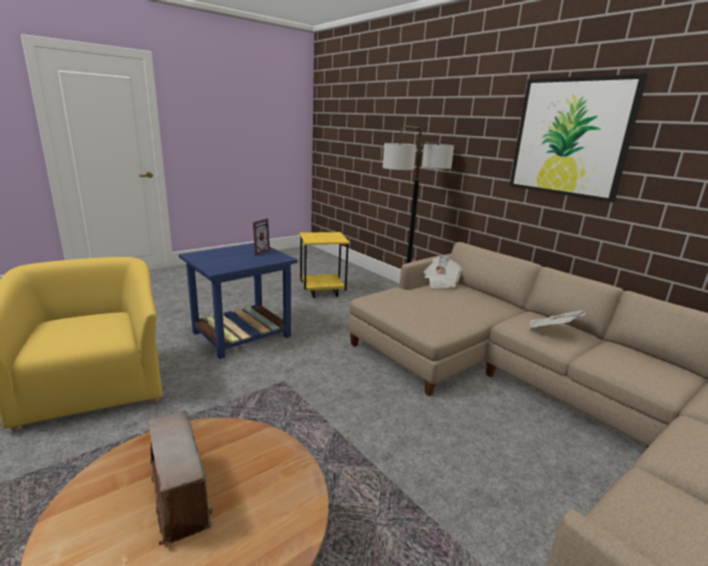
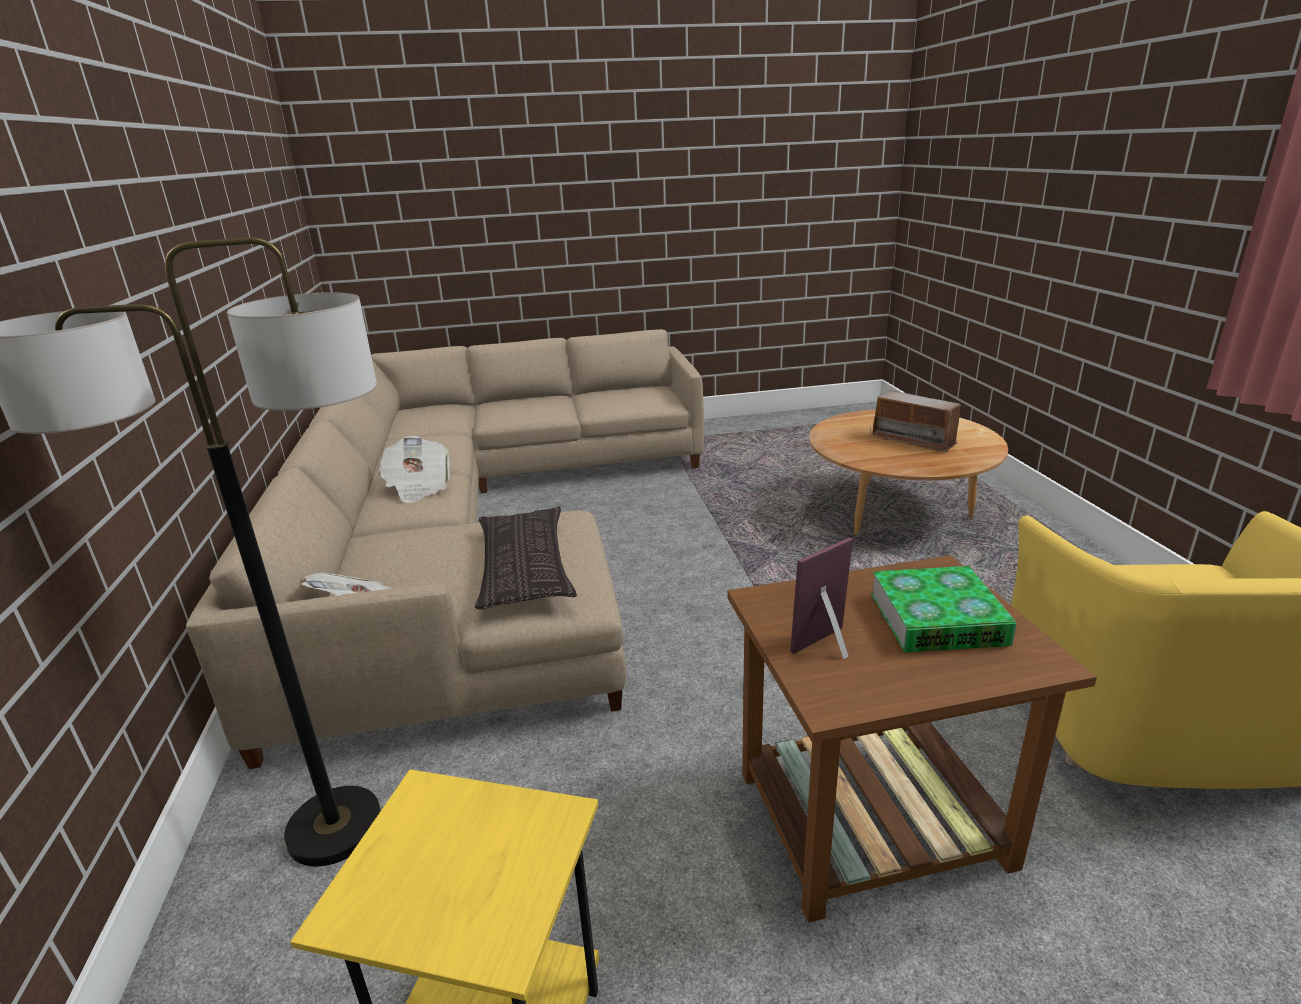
camera: 150 degrees left, 5 degrees up
(180, 495) = (913, 441): radio -> radio turned 135 degrees clockwise
(222, 259) = (937, 619): none -> book
(243, 334) = (868, 819): blue side table -> brown side table
(412, 304) = (524, 567): none -> pillow
(570, 137) = (152, 221): picture -> none

